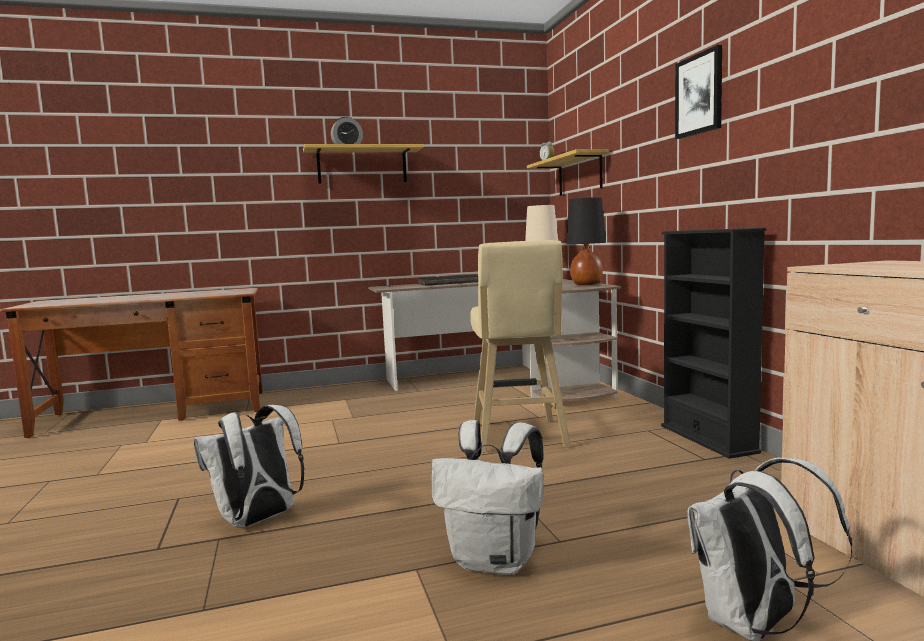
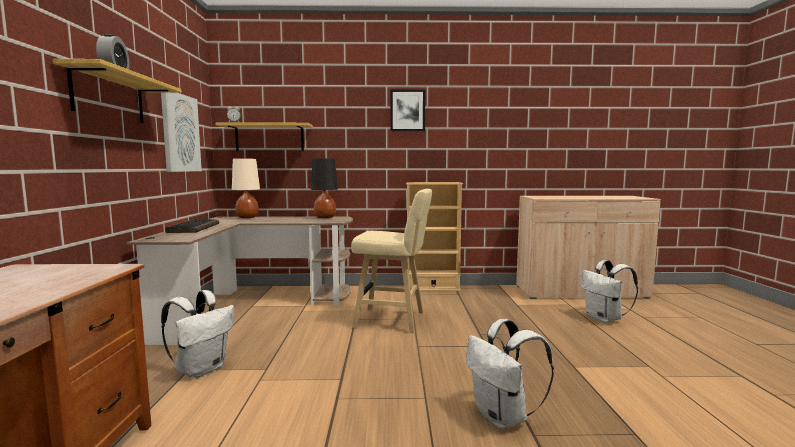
camera: 75 degrees left, 0 degrees up
(473, 184) = (180, 133): none -> picture
(496, 561) = (564, 348): white backpack -> white backpack (201, 369)
(707, 439) = (432, 288): black bookcase -> beige bookcase

